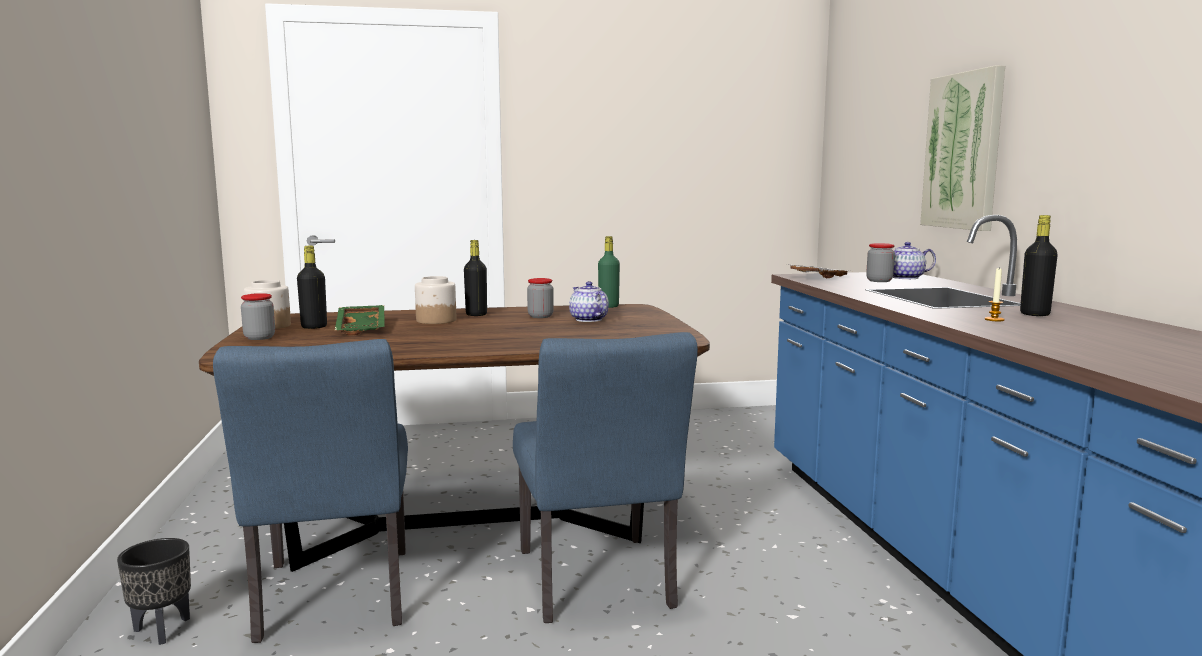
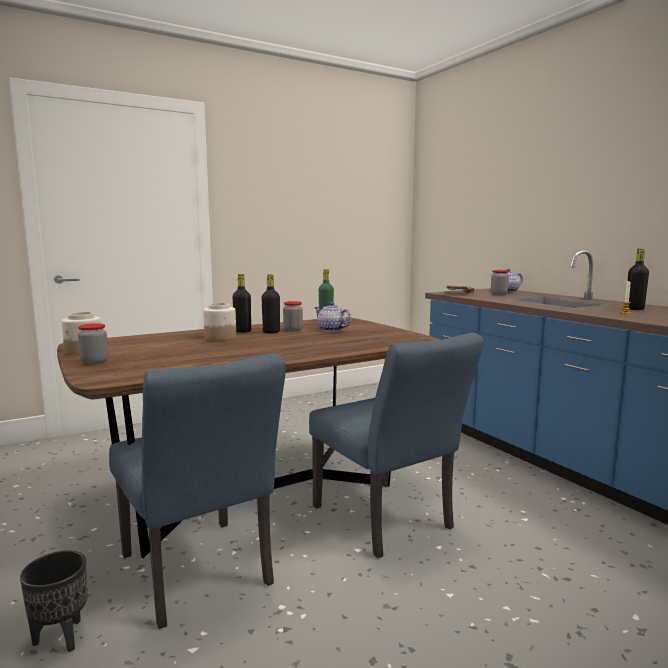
camera: 20 degrees left, 0 degrees up
(314, 327) = (127, 349): black bottle -> black bottle (271, 332)
(363, 328) = (172, 348): green tray -> none
(963, 151) = (538, 211): picture -> none

